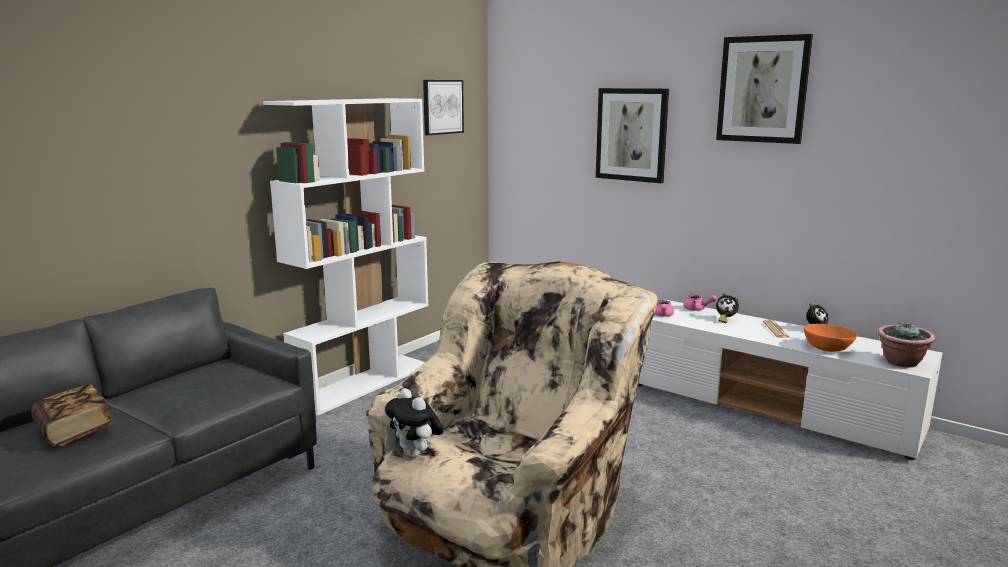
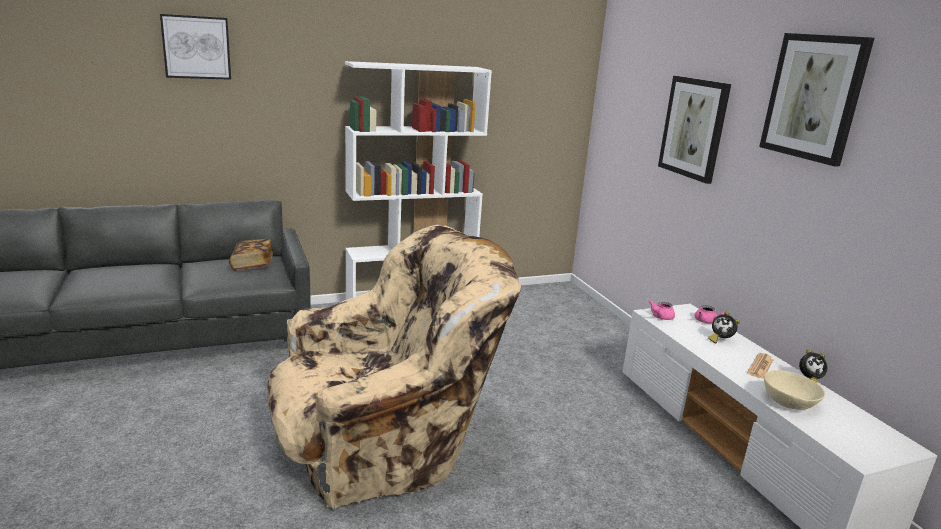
camera: 30 degrees right, 5 degrees up
(75, 431) = (133, 277): book -> book (252, 264)
(416, 454) = (301, 363): plush toy -> none
(442, 107) = (537, 78): picture -> picture (196, 47)
(827, 348) = (789, 402): orange bowl -> beige bowl
(901, 362) = (856, 446): potted plant -> none

